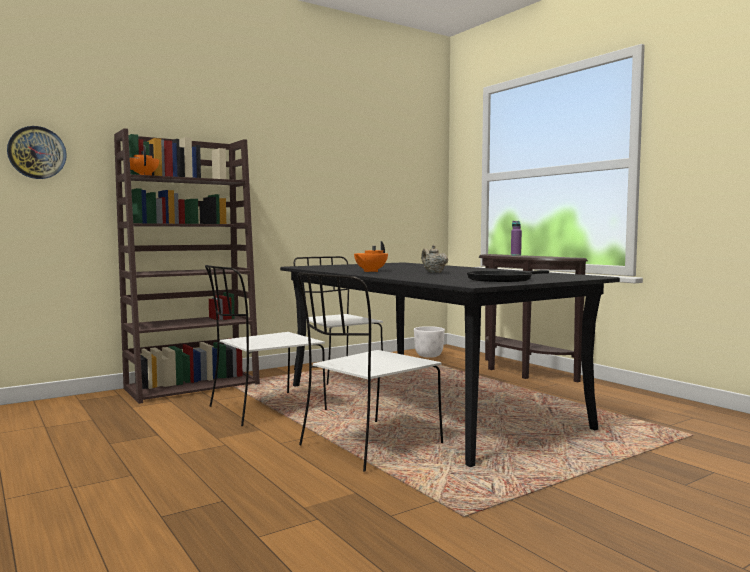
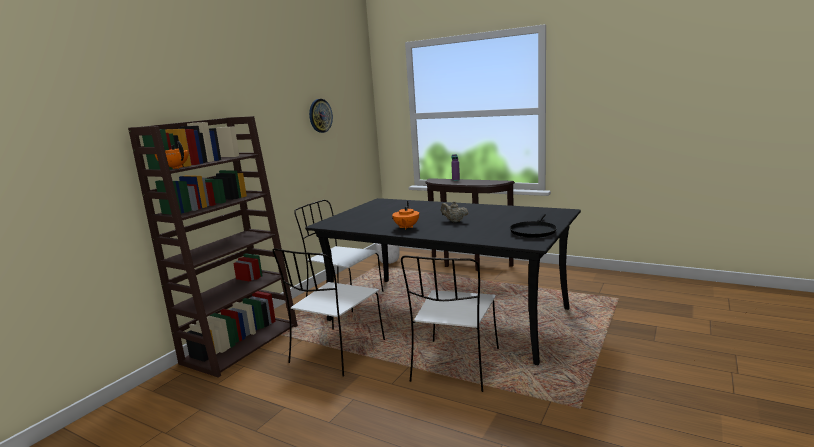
camera: 25 degrees left, 10 degrees up
(37, 152) = (56, 162): wall clock -> wall clock (320, 115)

